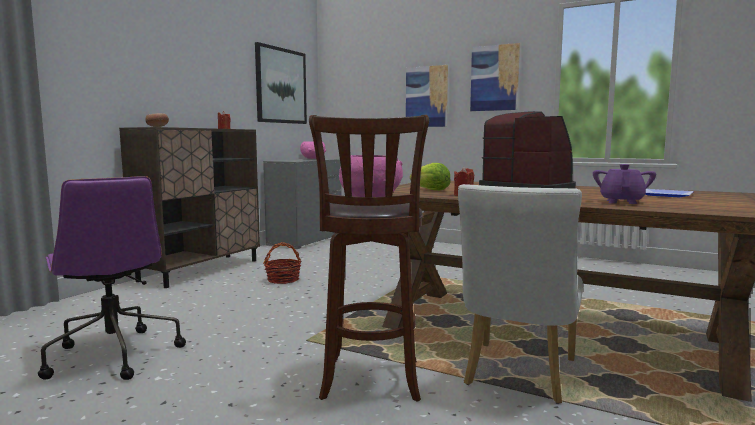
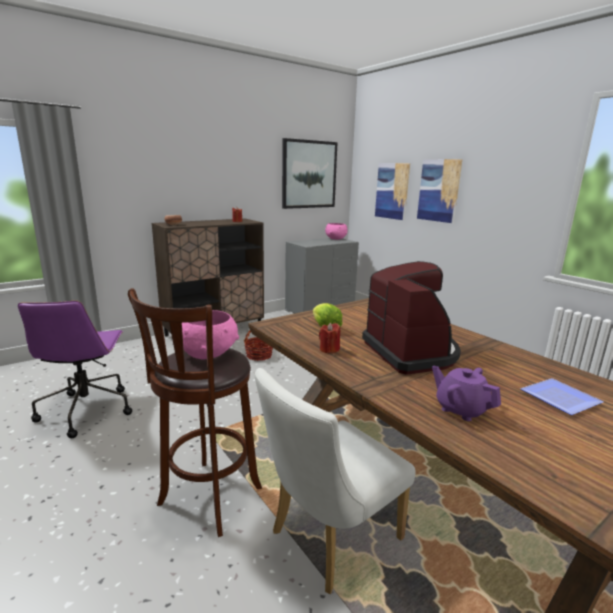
camera: 25 degrees right, 10 degrees up
(494, 78) = (507, 177): picture -> picture (392, 191)
(621, 202) = (460, 409): purple teapot -> purple teapot turned 90 degrees counterclockwise

